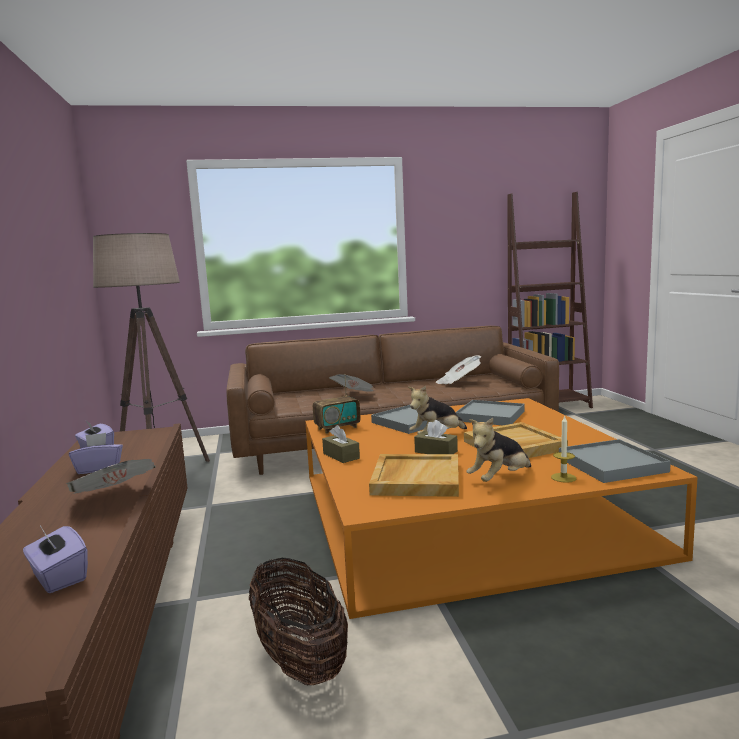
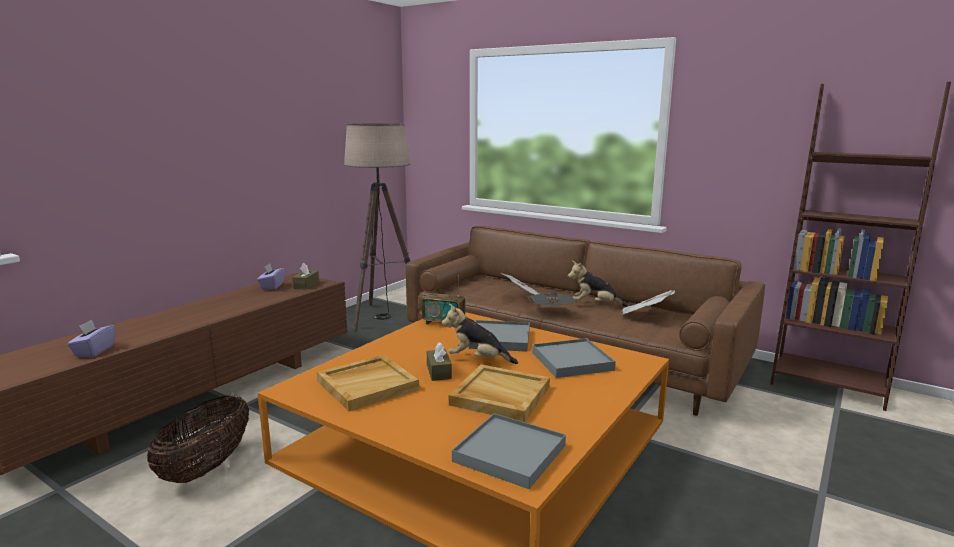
camera: 45 degrees right, 5 degrees up
(99, 468) = (244, 298): purple tissue box -> none
(115, 498) = (201, 320): newspaper -> newspaper (551, 313)
(341, 456) = (384, 346): brown tissue box -> brown tissue box (306, 285)
(500, 479) = (404, 415): plush toy -> plush toy (594, 305)
(563, 477) = (442, 440): candle -> none

